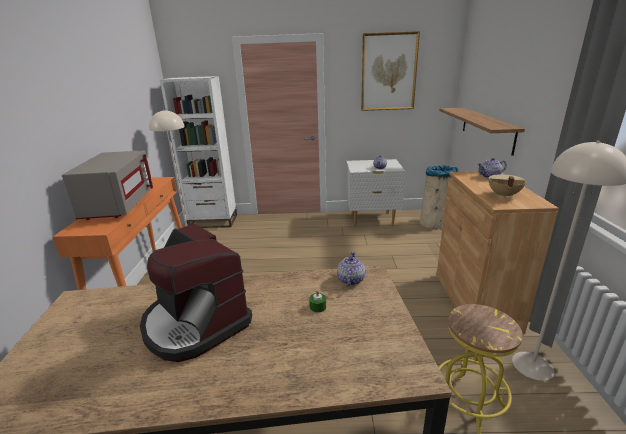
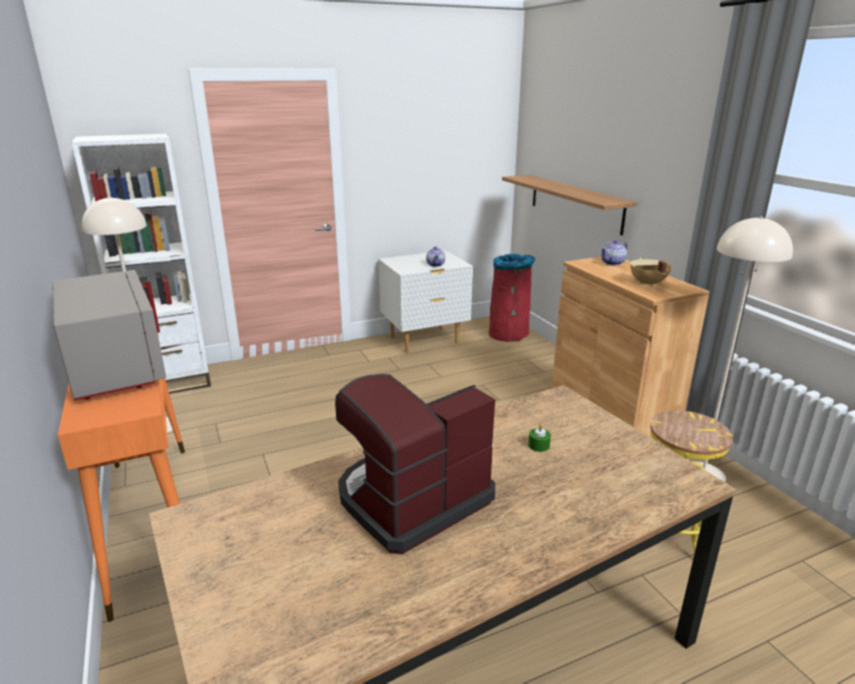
camera: 25 degrees left, 0 degrees up
(195, 323) = (411, 500): coffee machine -> coffee machine turned 120 degrees clockwise
(350, 280) = (545, 409): teapot -> none
(388, 72) = (430, 127): picture -> none
(435, 223) = (509, 333): beige trash can -> red trash can

